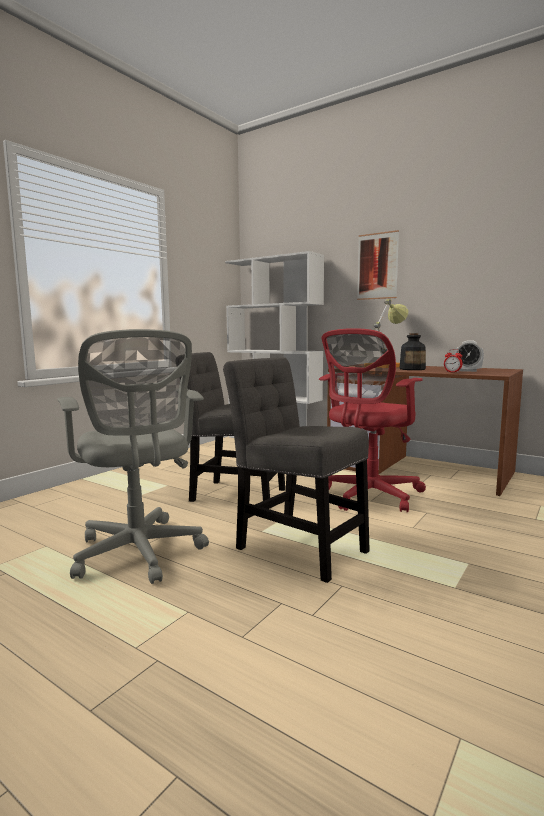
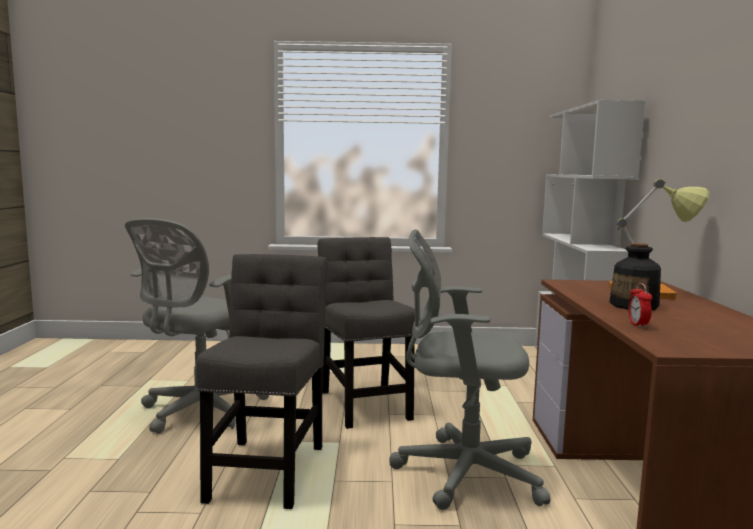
camera: 55 degrees right, 0 degrees up
(368, 496) = (461, 472): red office chair -> grey office chair
(377, 266) = (694, 118): picture -> none
(467, 371) = (689, 330): alarm clock -> none

